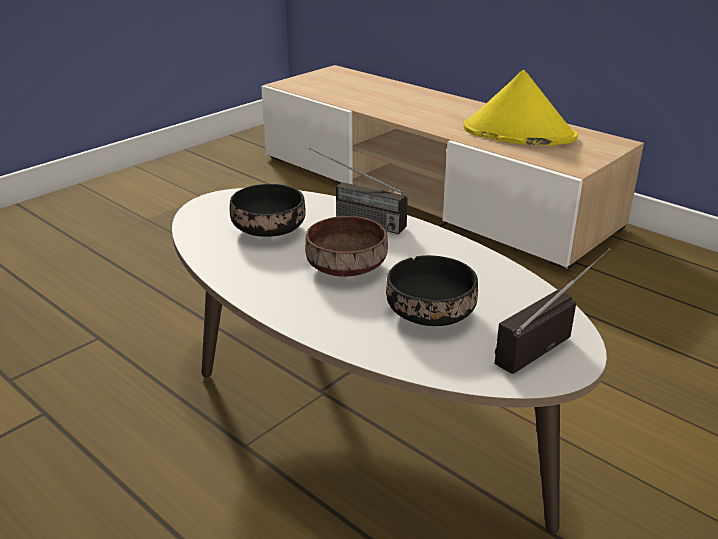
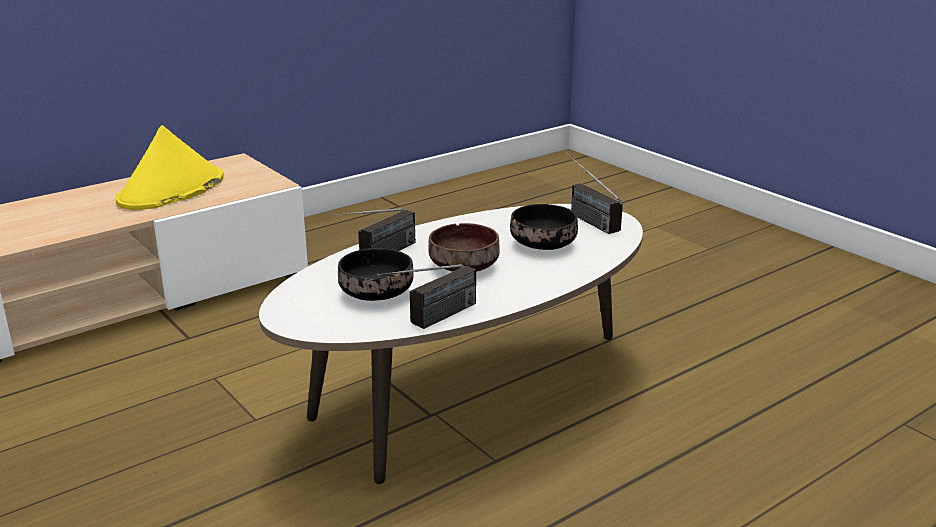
camera: 80 degrees left, 5 degrees down
(212, 261) = (430, 321): none -> radio

